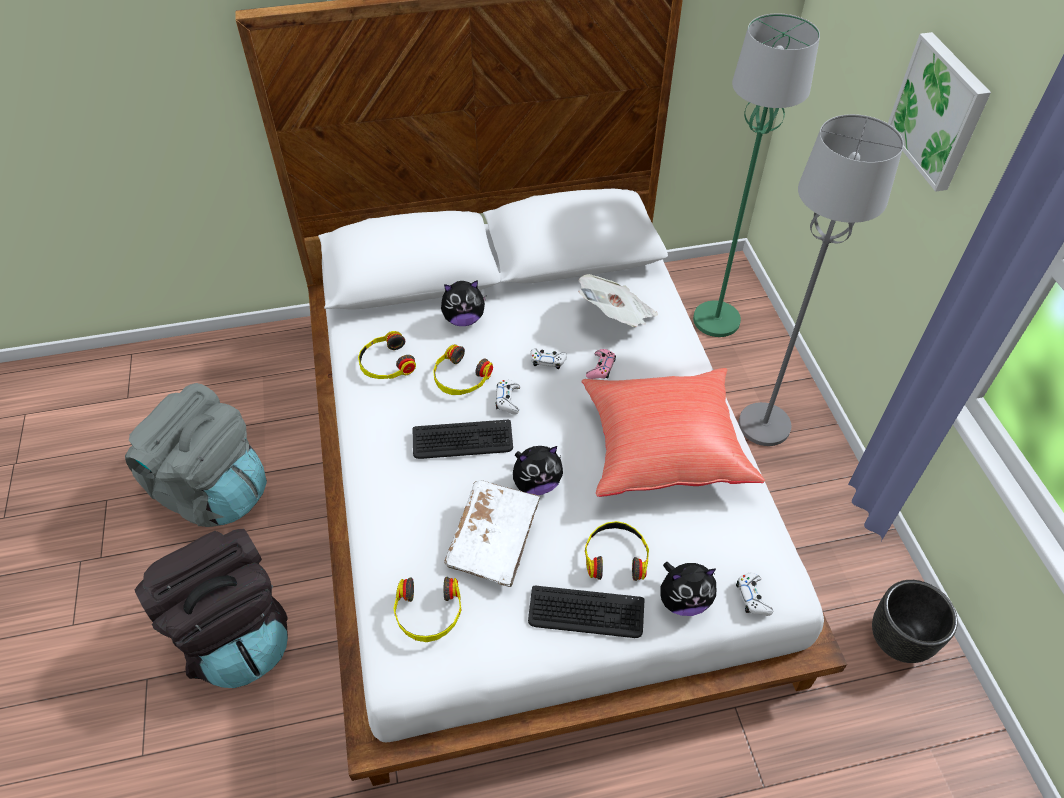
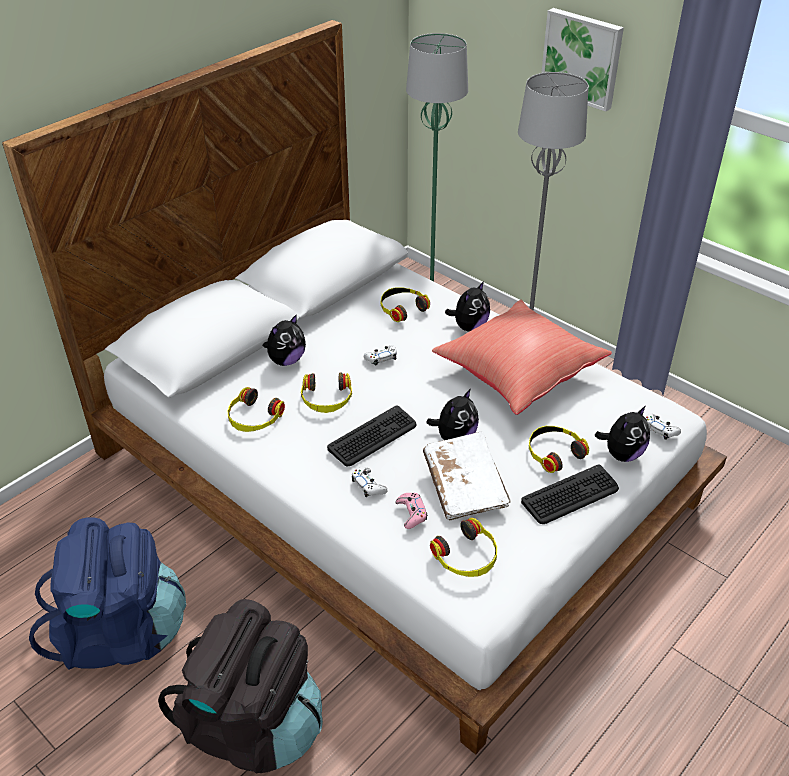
camera: 35 degrees left, 10 degrees down
(212, 491) = (121, 633): grey backpack -> blue backpack
(508, 400) = (379, 396): white game controller -> white game controller (368, 486)
(601, 368) = (425, 345): pink game controller -> pink game controller (411, 513)
(616, 316) = (402, 308): newspaper -> headphones
(664, 369) = (469, 327): none -> plush toy
(898, 639) = (721, 445): black planter -> none

